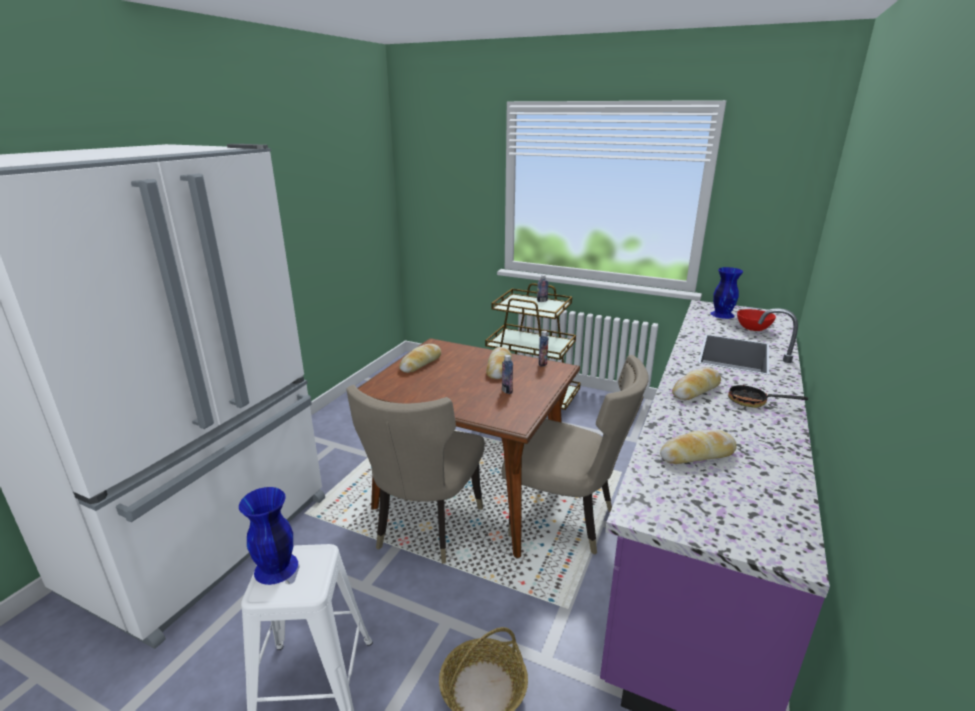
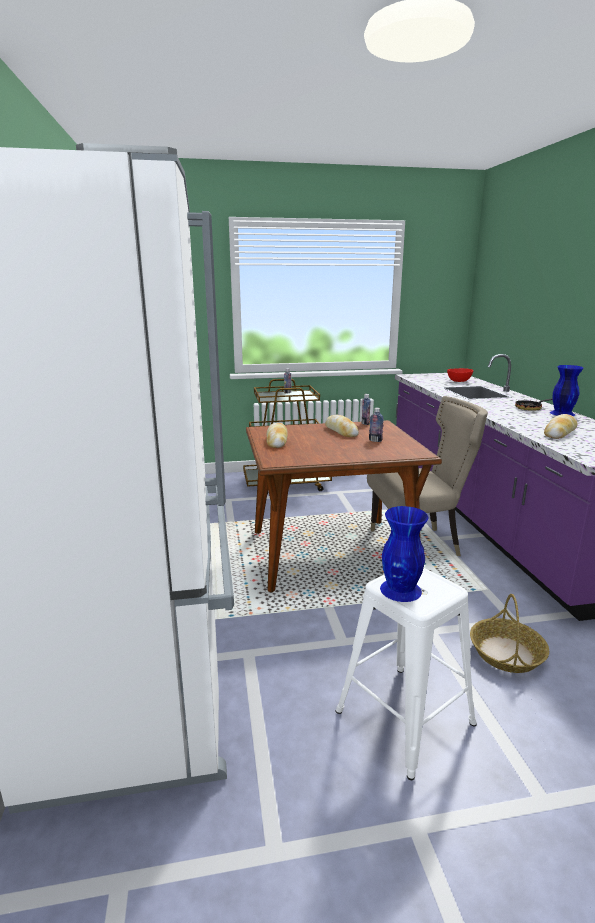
camera: 35 degrees left, 5 degrees down
(424, 529) = (332, 587): beige chair -> none
(696, 389) = (495, 409): bread -> none
(722, 314) = (428, 378): blue vase -> blue vase (561, 413)

